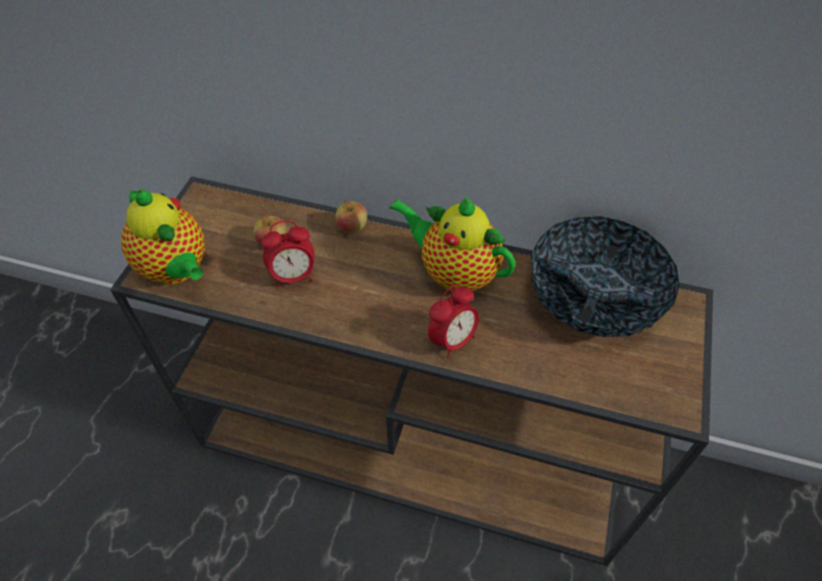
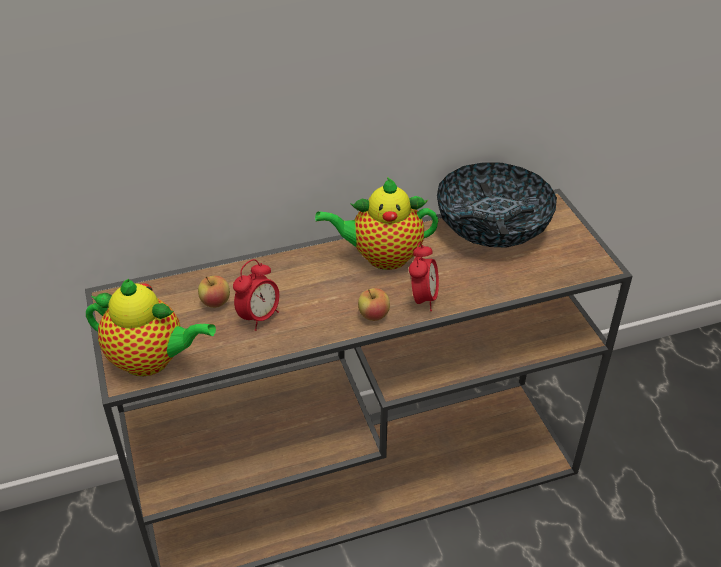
camera: 35 degrees left, 10 degrees down
(352, 228) = (272, 263): apple -> apple (373, 315)

